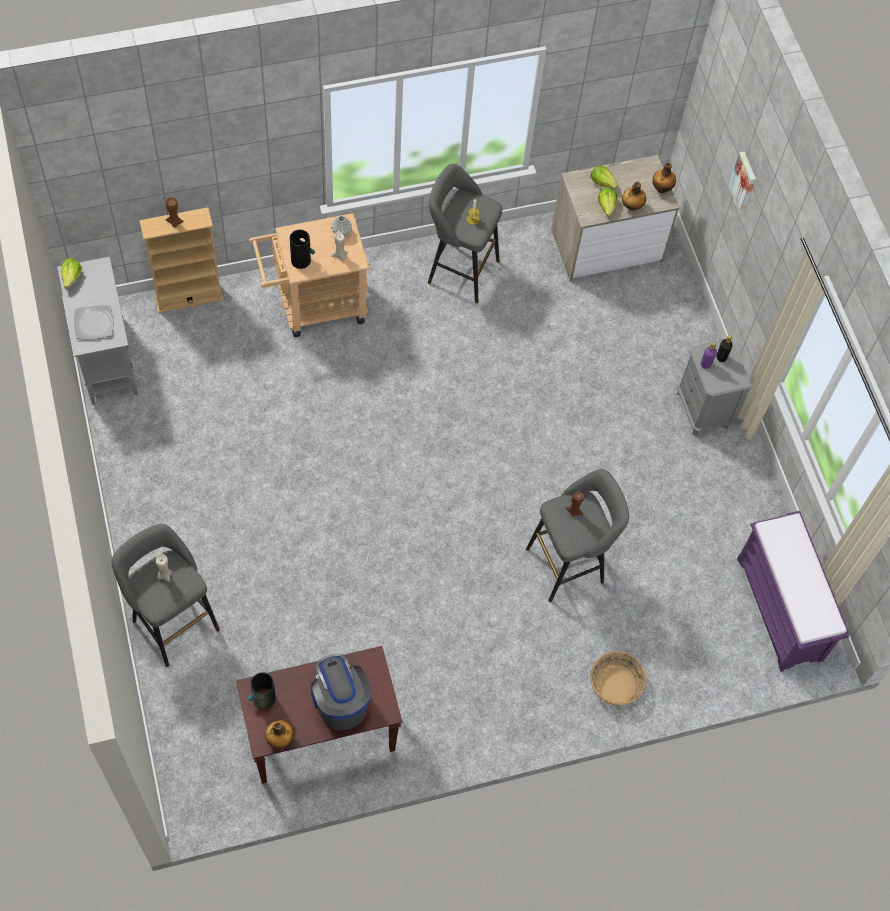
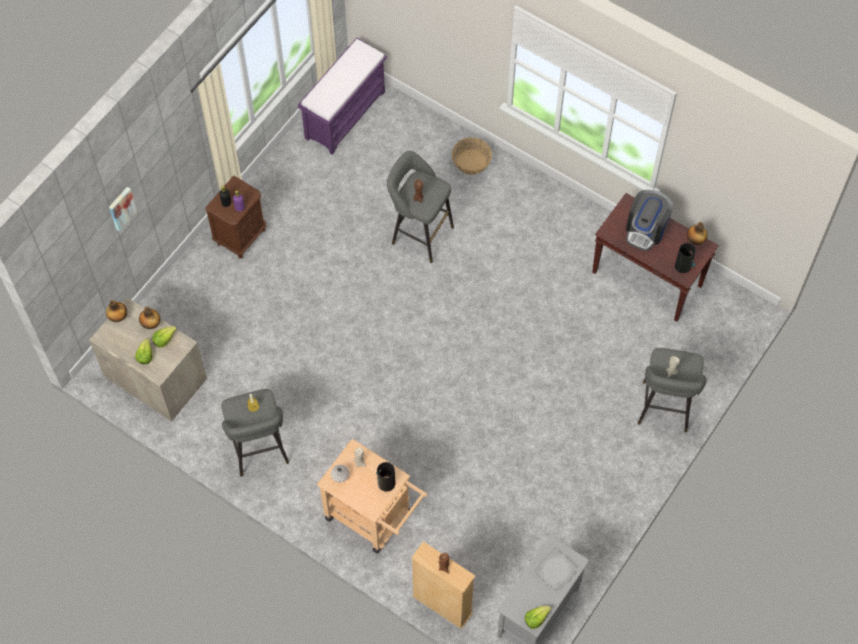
camera: 125 degrees left, 0 degrees up
(703, 410) = (241, 236): grey nightstand -> brown nightstand

